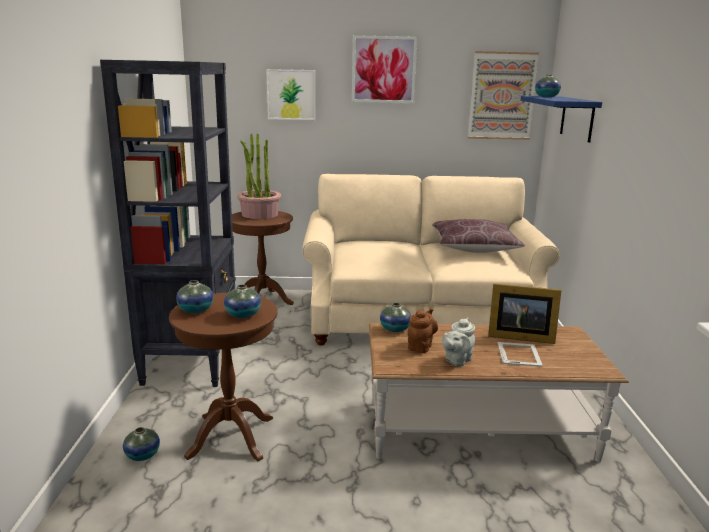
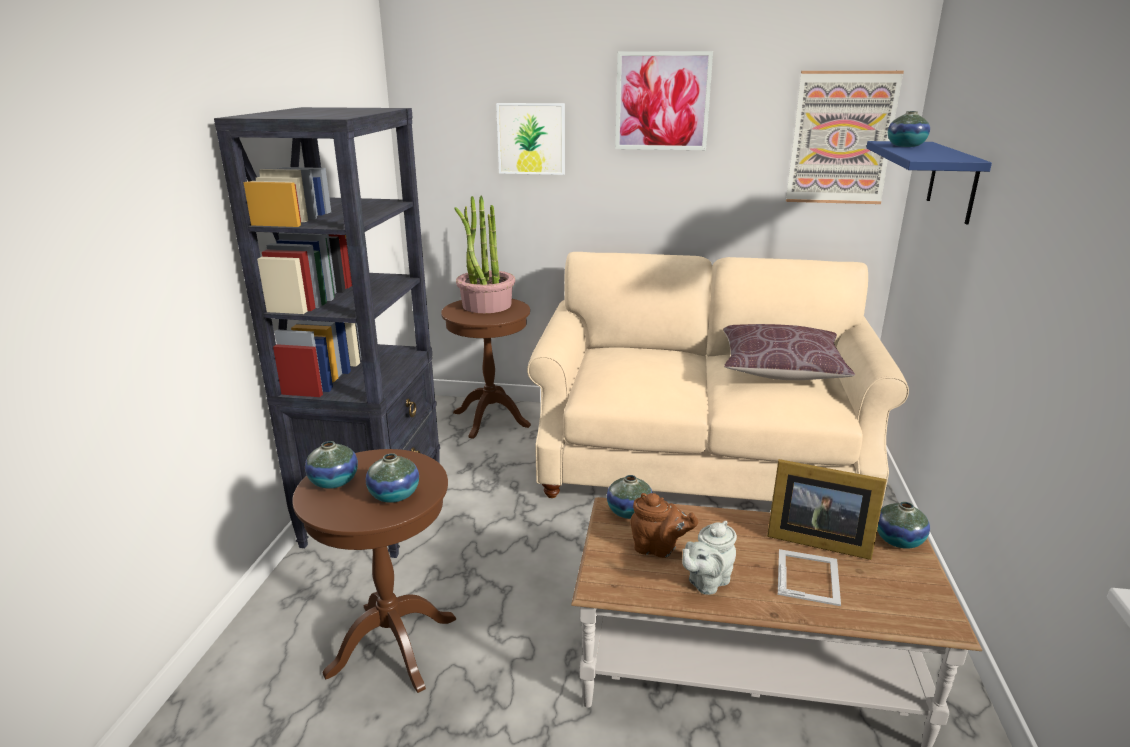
camera: 10 degrees right, 5 degrees up
(142, 455) = (271, 665): vase -> vase (898, 540)
(421, 346) = (658, 549): brown teapot -> brown teapot turned 75 degrees clockwise

